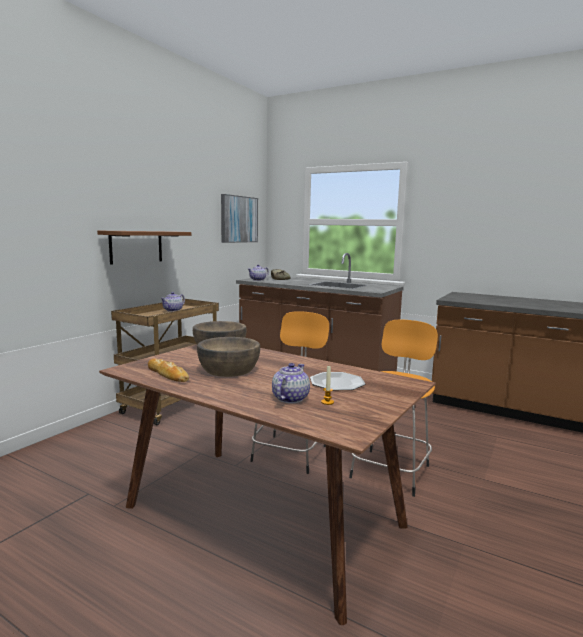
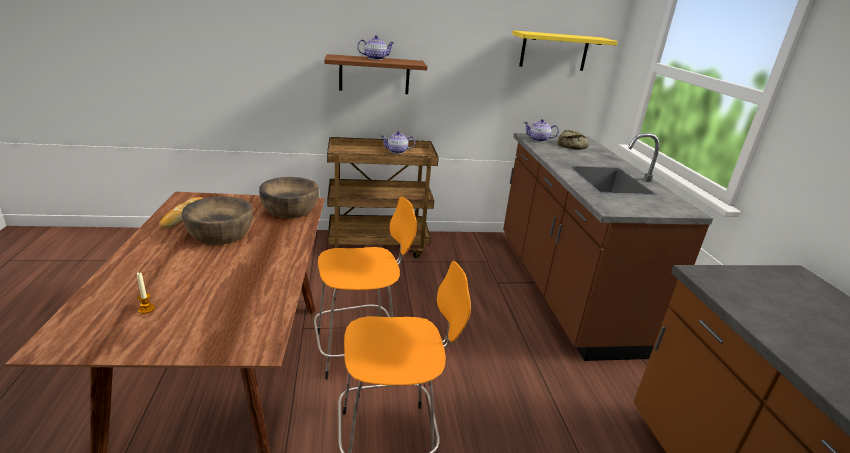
camera: 50 degrees right, 15 degrees up
(239, 219) = (554, 51): picture -> yellow shelf
(289, 398) = (146, 286): teapot -> teapot (375, 58)
(337, 383) = (219, 298): plate -> none

